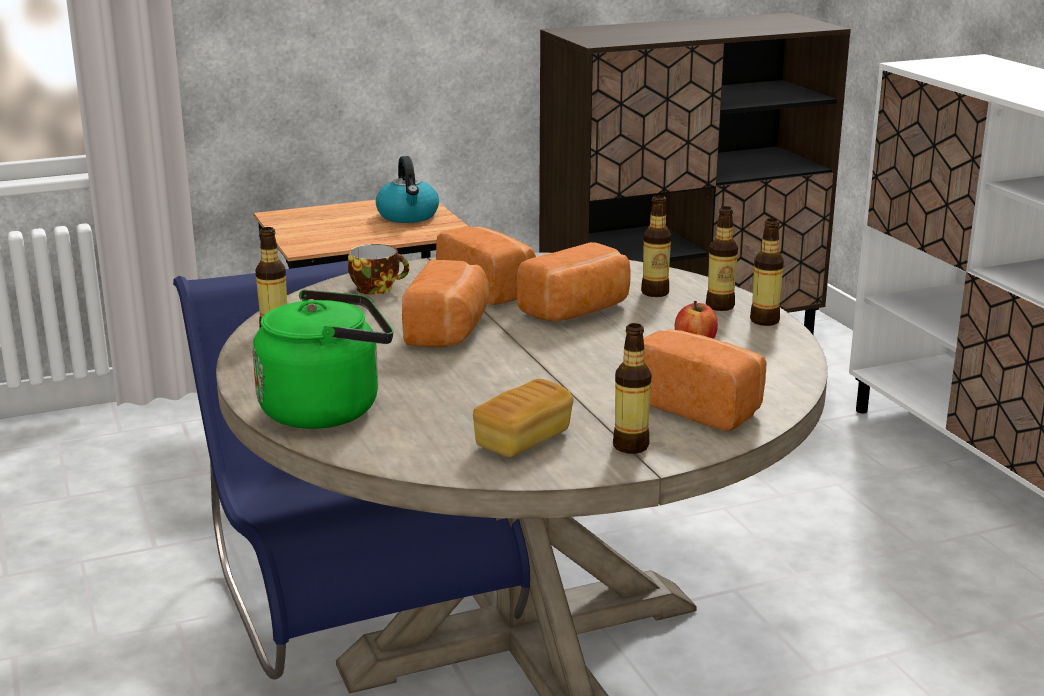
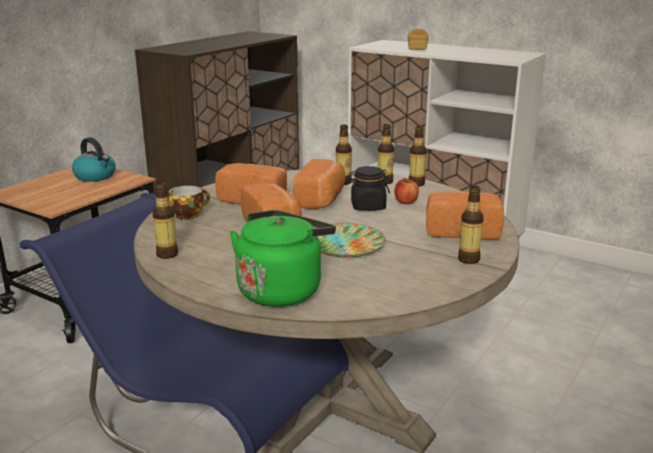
camera: 35 degrees left, 0 degrees up
(497, 379) = (345, 246): none -> plate
(523, 440) = (415, 273): bread -> bread (417, 48)
(625, 336) = (367, 207): none -> black jar

